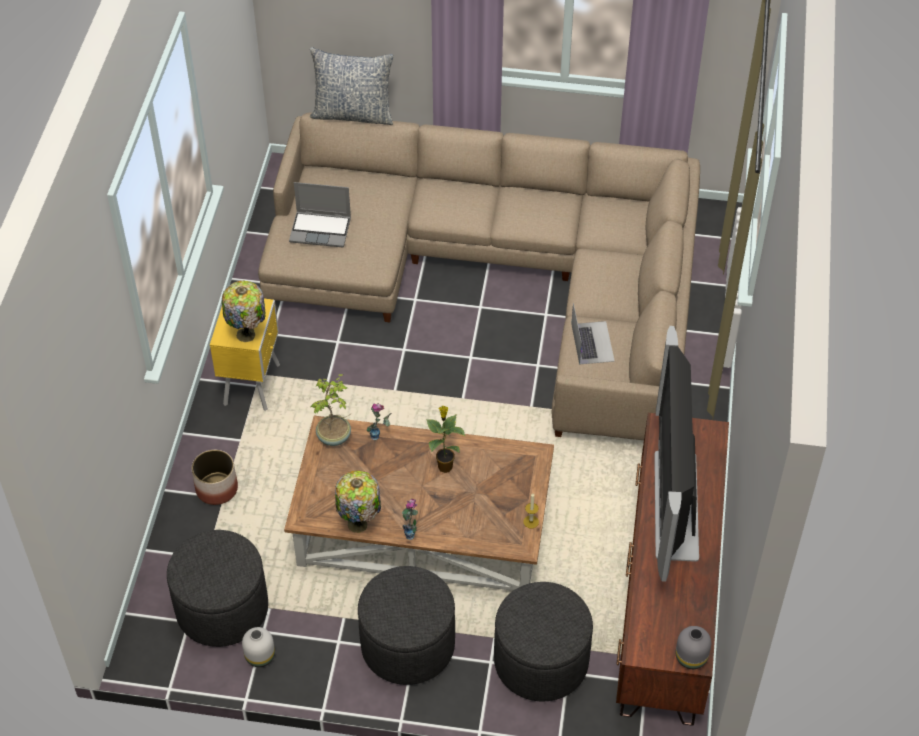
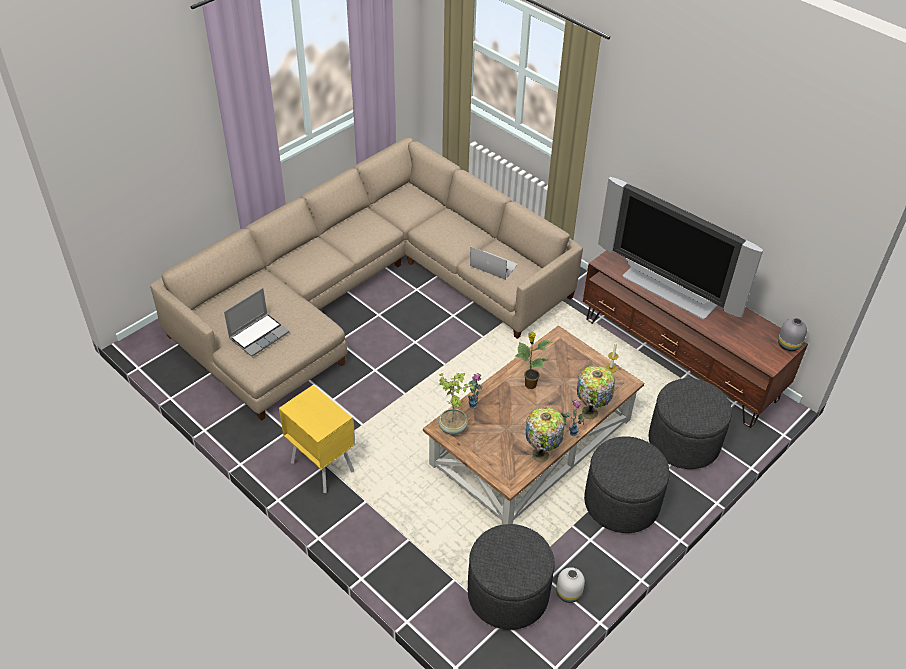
camera: 55 degrees left, 5 degrees down
(216, 488) = (396, 539): planter -> none
(247, 335) = (332, 416): table lamp -> table lamp (591, 412)
(353, 114) = (196, 250): pillow -> none

